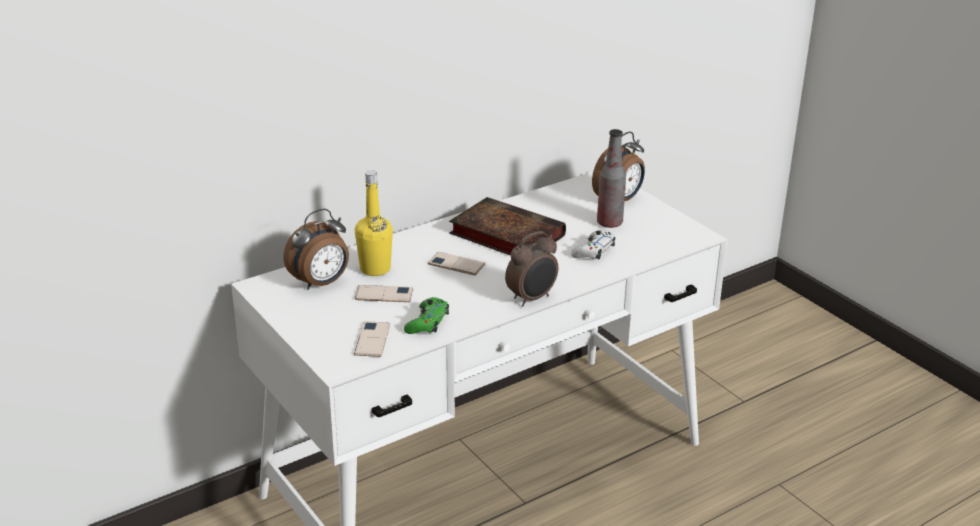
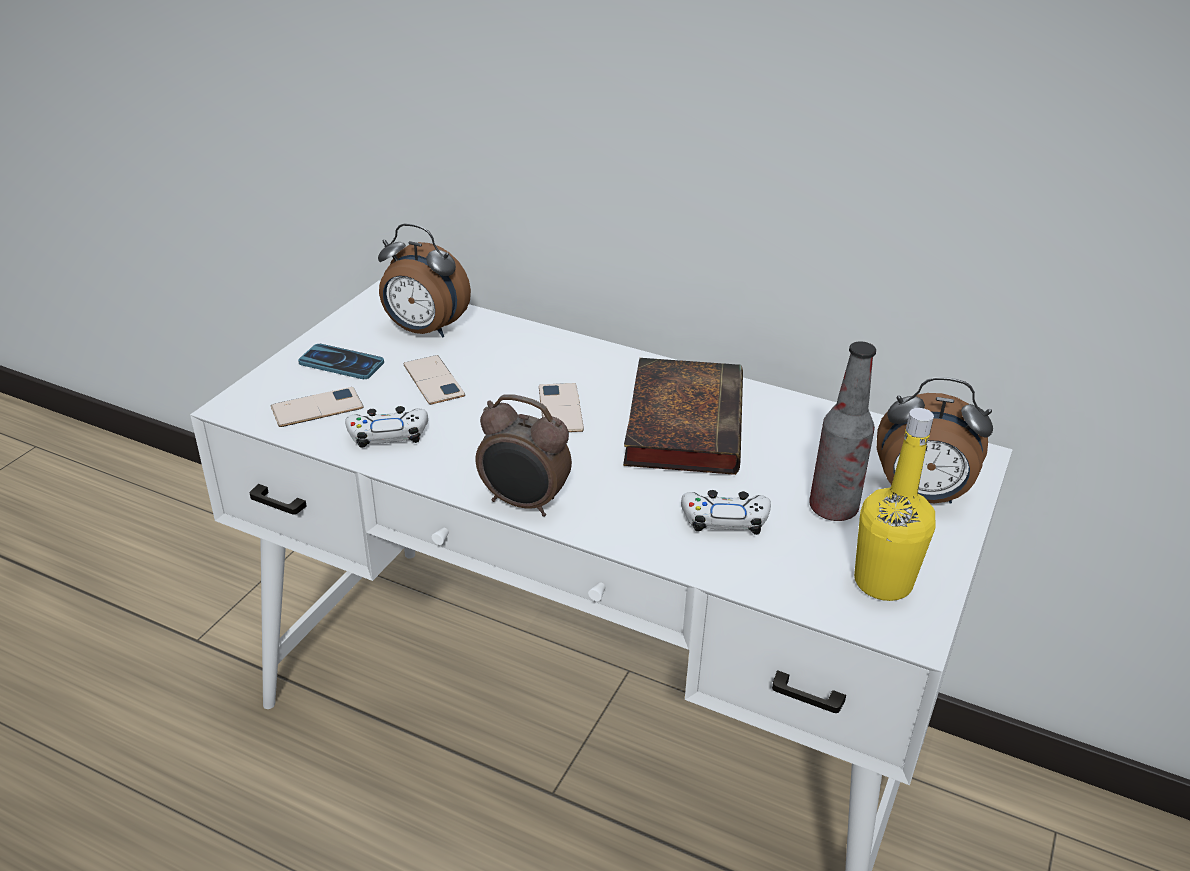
camera: 60 degrees right, 5 degrees up
(328, 320) = (341, 363): none -> phone
(375, 269) = (491, 354): yellow bottle -> yellow bottle (883, 582)
(427, 322) = (388, 435): green game controller -> white game controller

